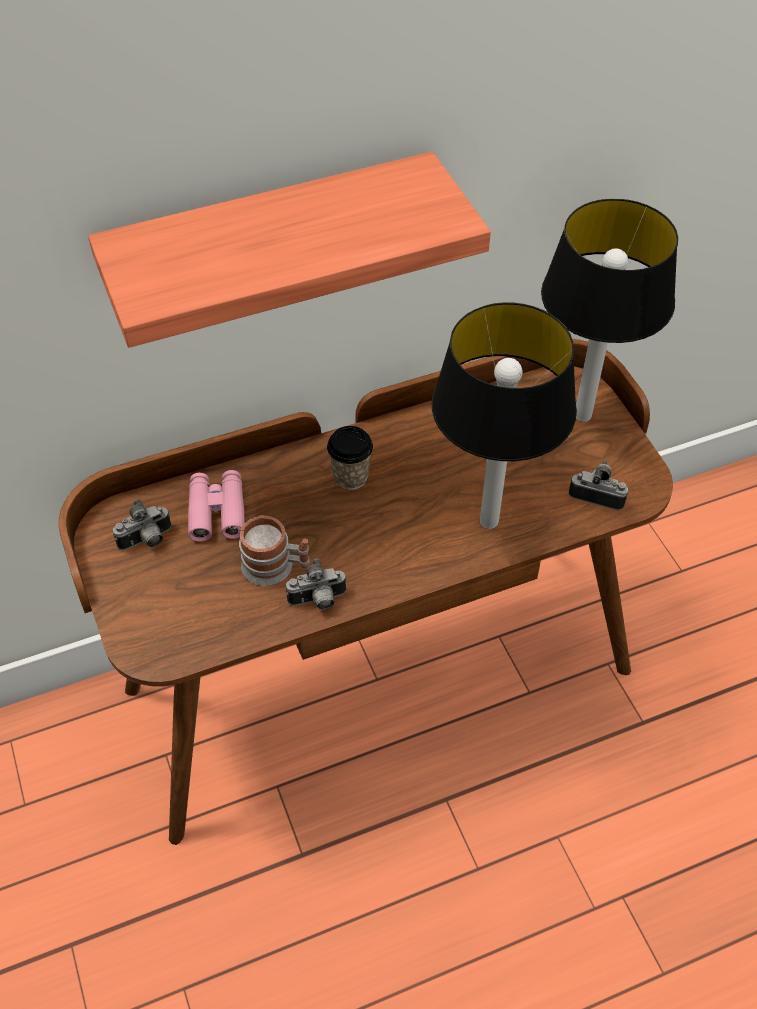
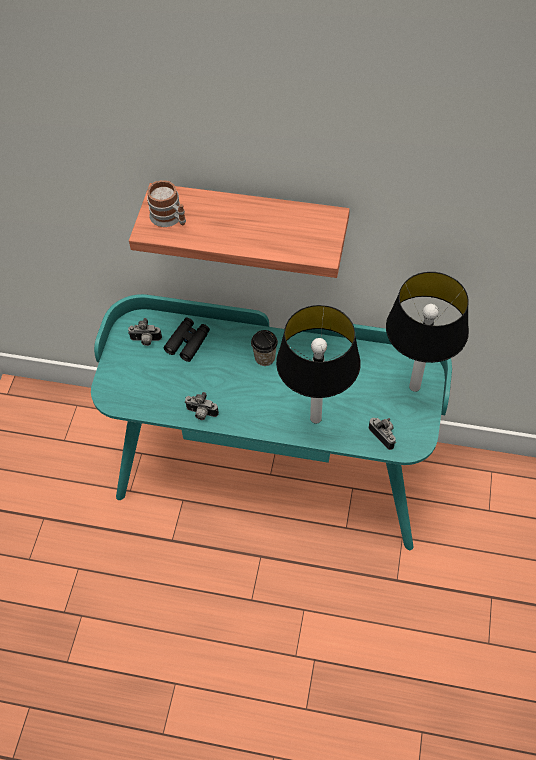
camera: 35 degrees right, 5 degrees up
(217, 511) = (188, 342): pink binoculars -> black binoculars
(276, 567) = (194, 386): mug -> mug (170, 218)
(377, 675) = (272, 472): brown desk -> turquoise desk

